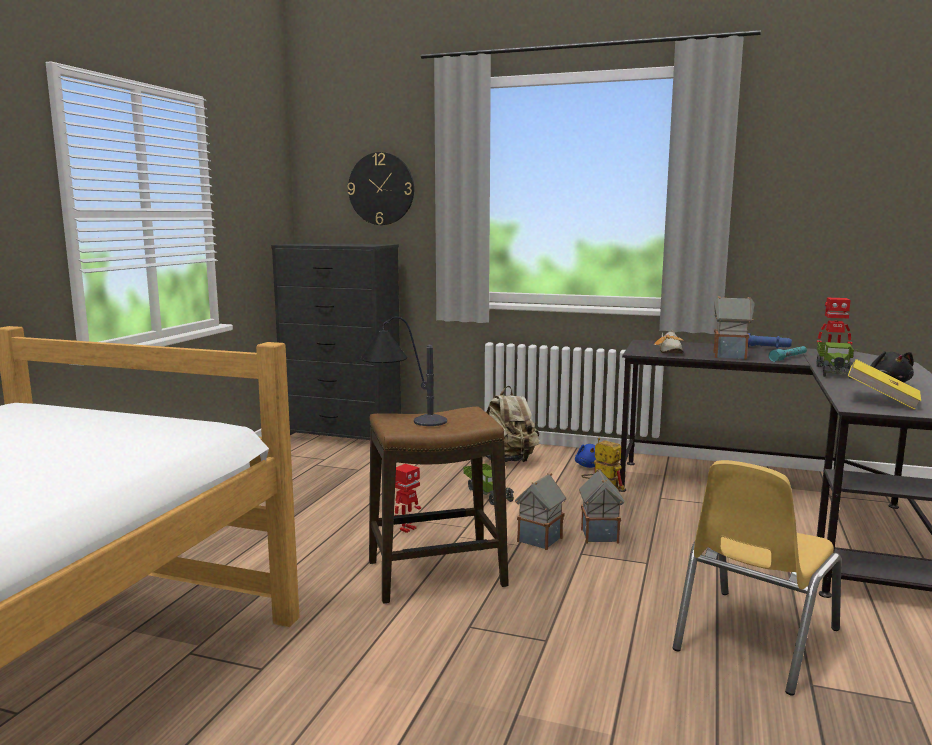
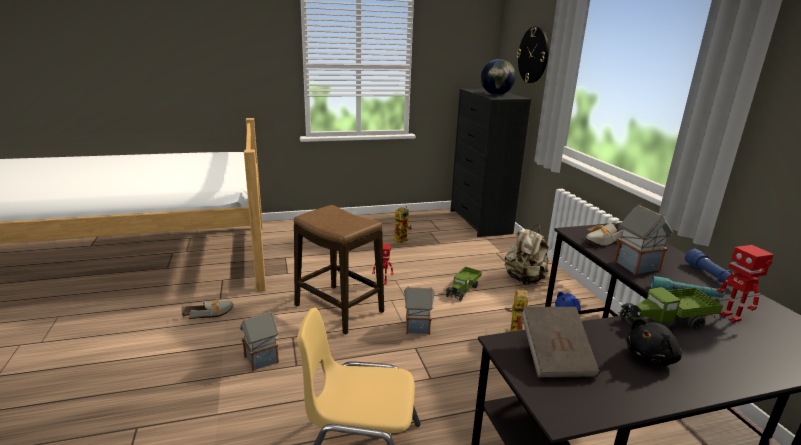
camera: 55 degrees right, 10 degrees up
(306, 687) = (212, 313): none -> shoe
(307, 484) = (401, 239): none -> toy robot
(347, 244) = (496, 94): none -> globe
(401, 417) = (334, 211): table lamp -> none
(599, 535) = (450, 347): toy house -> toy house (262, 359)
(882, 401) = (555, 357): yellow book -> brown book

